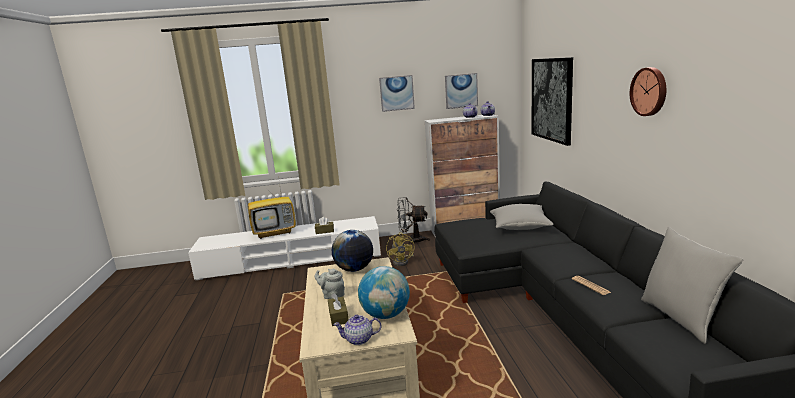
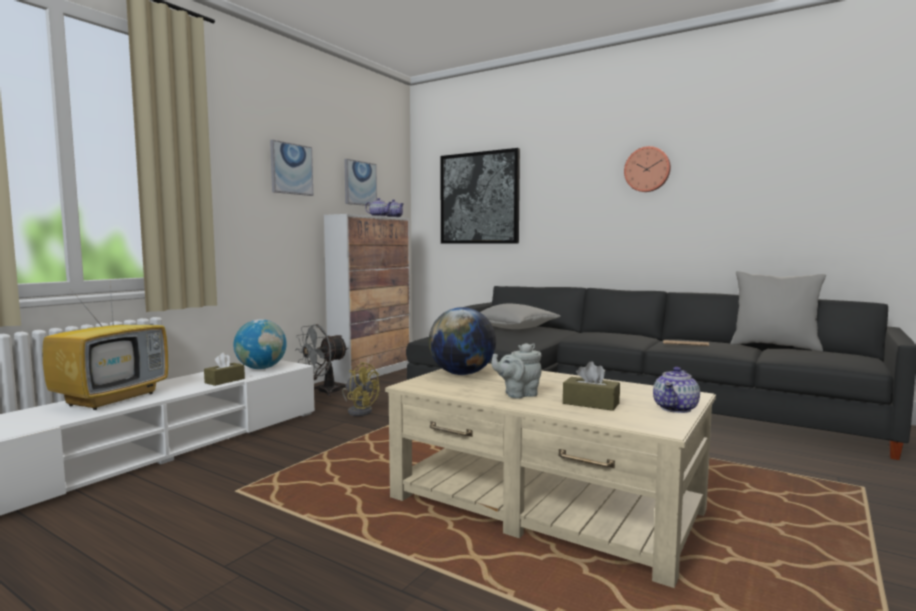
camera: 50 degrees left, 10 degrees down
(386, 315) = (628, 389): globe -> globe (261, 368)

